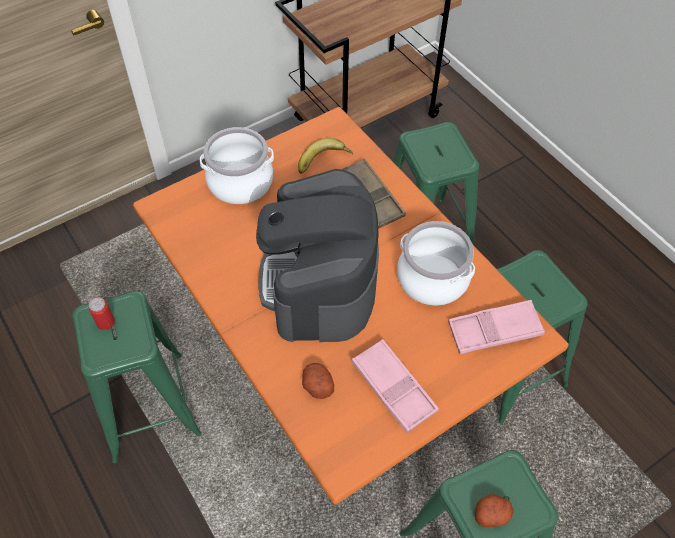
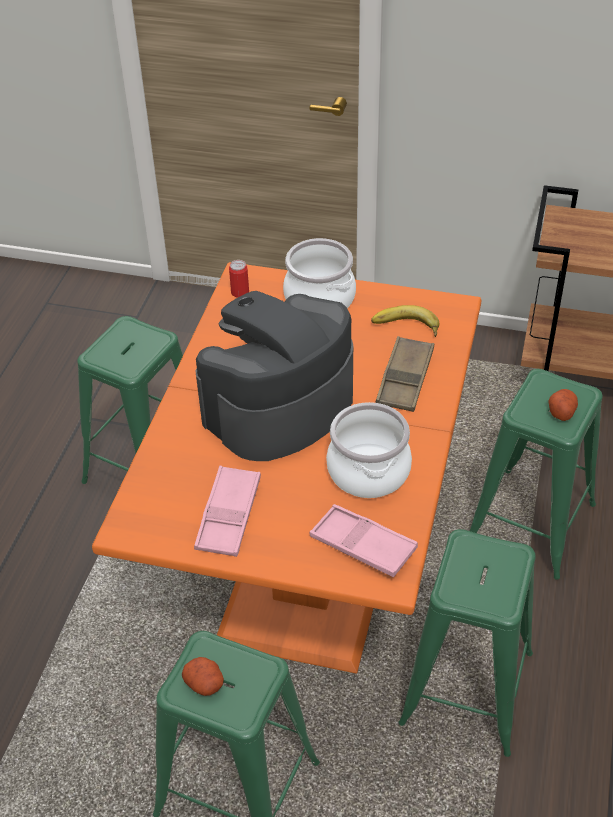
camera: 50 degrees right, 10 degrees down
(105, 322) = (129, 338): can -> can (240, 292)
(317, 385) = (181, 469): potato -> potato (561, 411)

